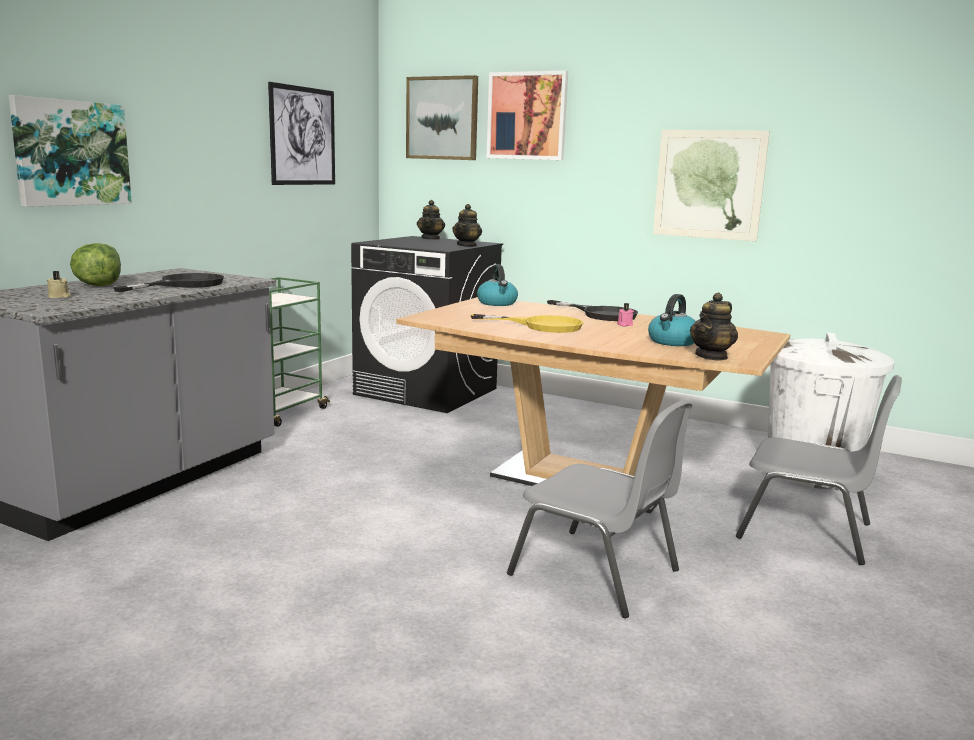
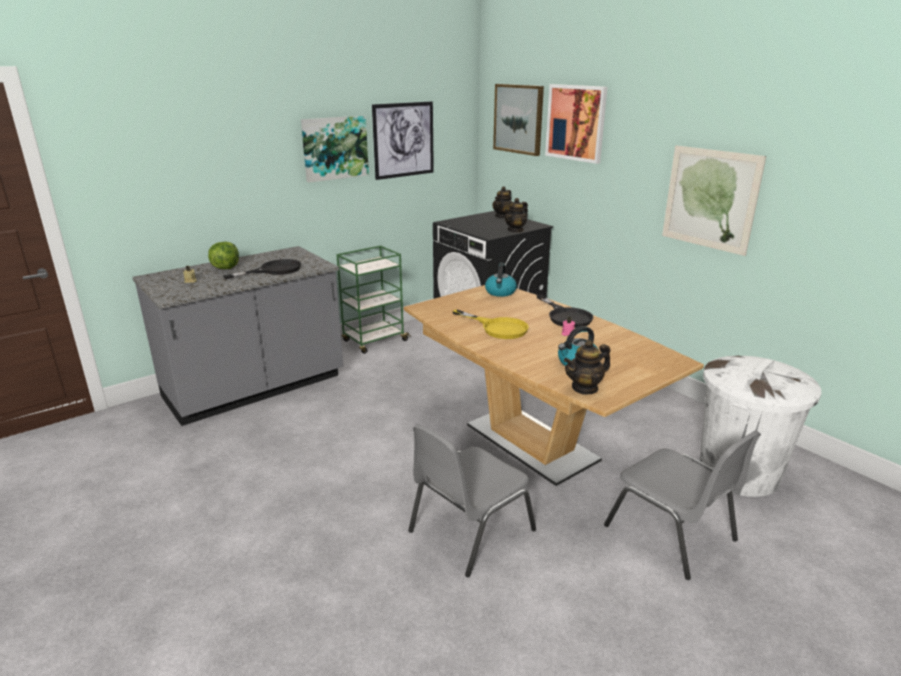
camera: 25 degrees right, 10 degrees up
(71, 153) = (216, 178): picture -> picture (335, 148)
(597, 573) = (469, 531): grey chair -> grey chair turned 75 degrees clockwise

